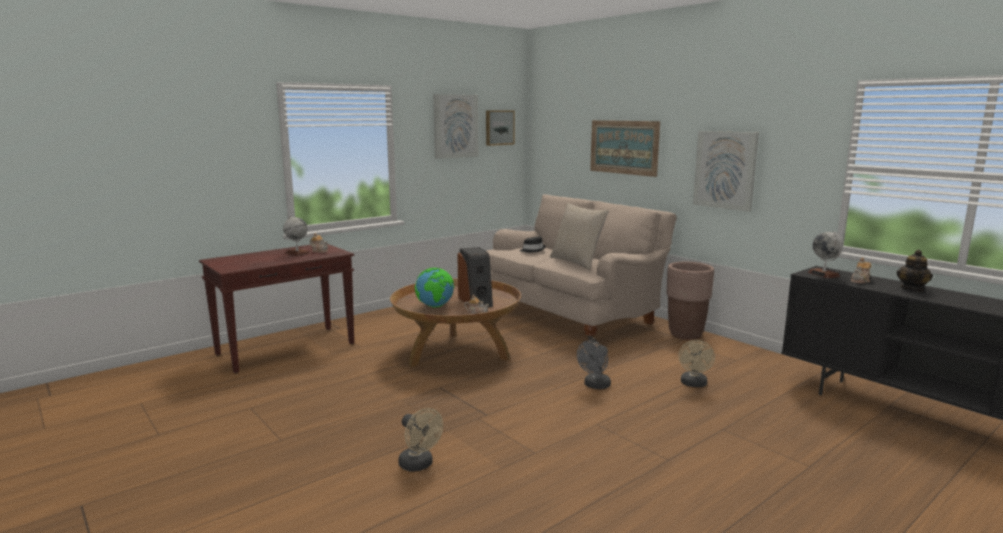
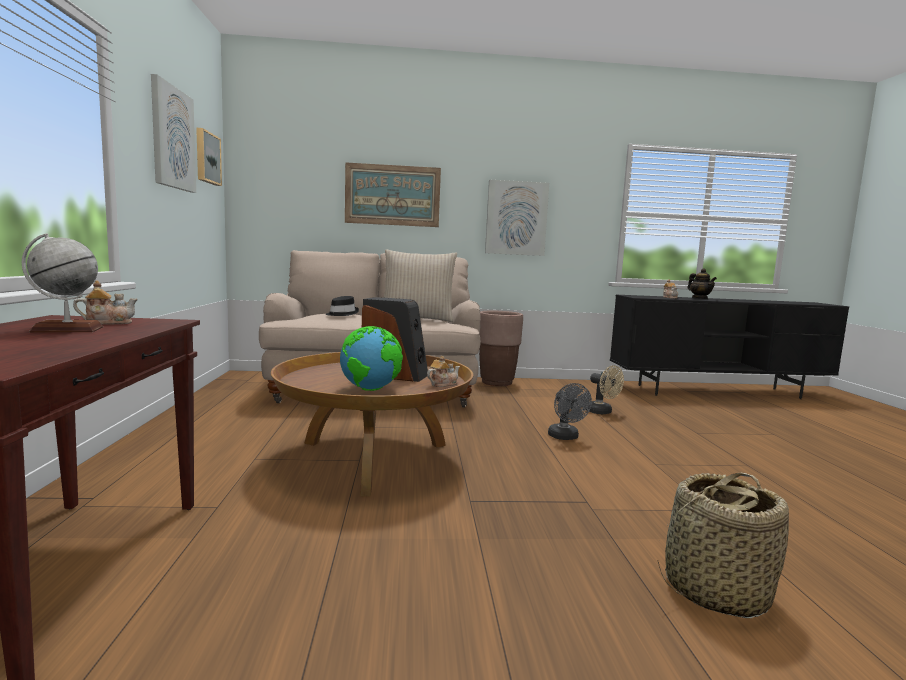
camera: 55 degrees left, 5 degrees down
(419, 465) = (715, 591): beige fan -> basket
(824, 274) = (644, 297): globe -> none

